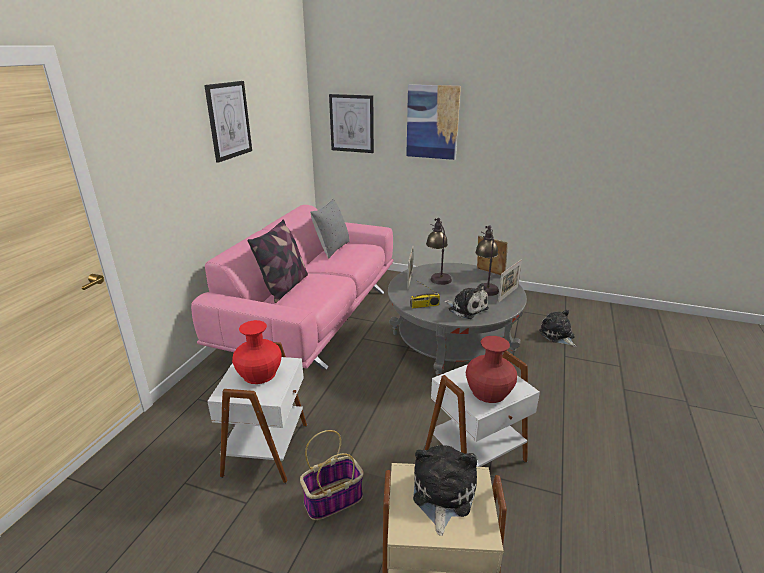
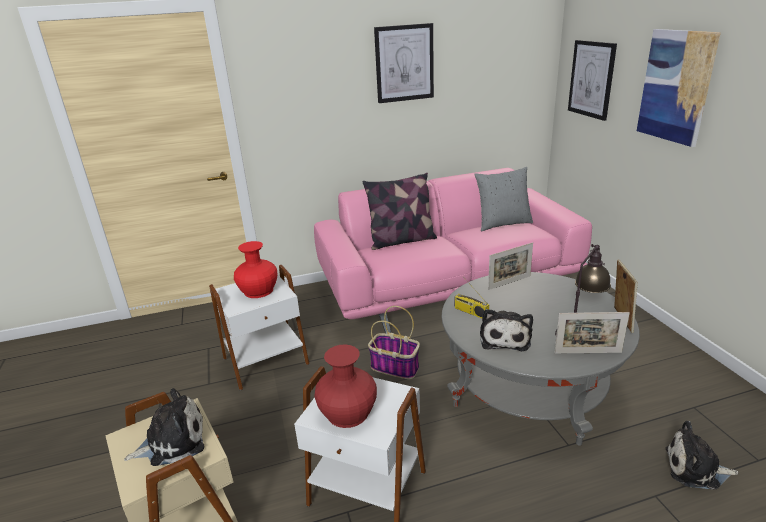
camera: 55 degrees right, 0 degrees up
(333, 499) = (241, 423): basket -> basket (396, 367)
(438, 276) = (547, 293): table lamp -> none
(557, 335) = (695, 469): plush toy -> plush toy turned 105 degrees counterclockwise

